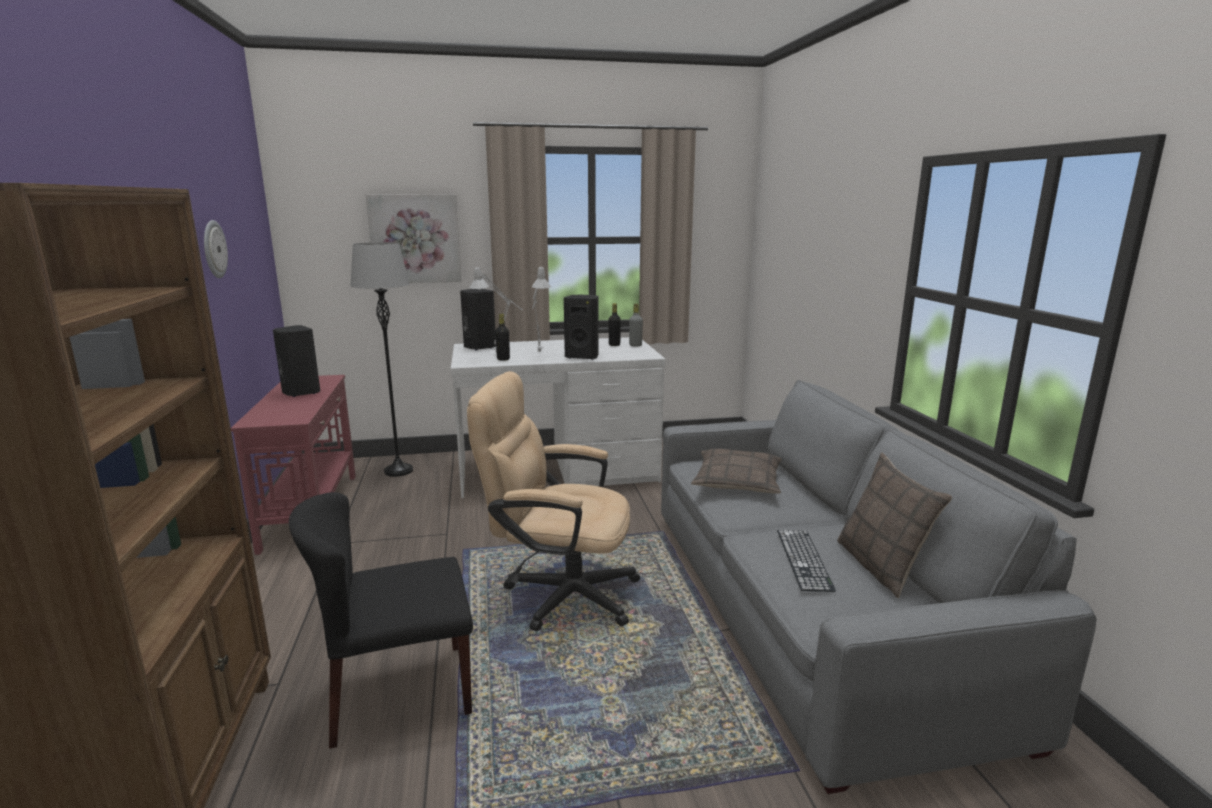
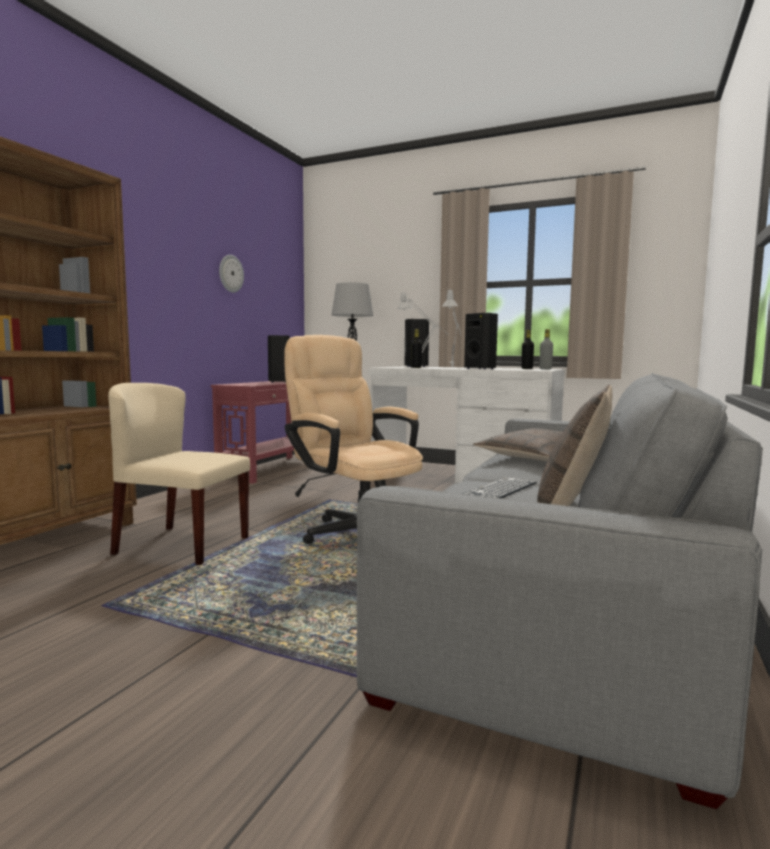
camera: 35 degrees right, 10 degrees down
(399, 692) = (181, 545): black chair -> beige chair
(415, 239) = (390, 287): picture -> none

